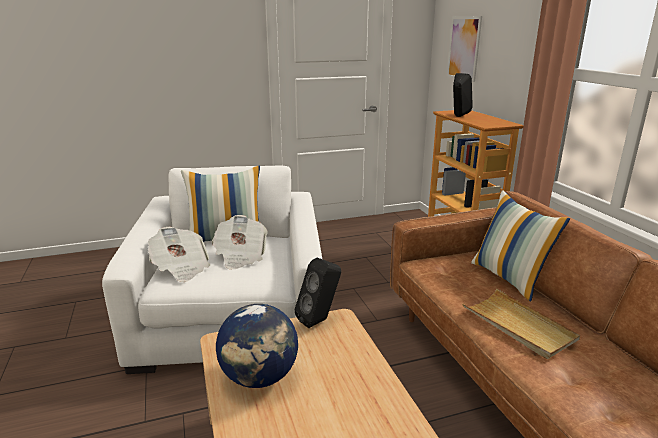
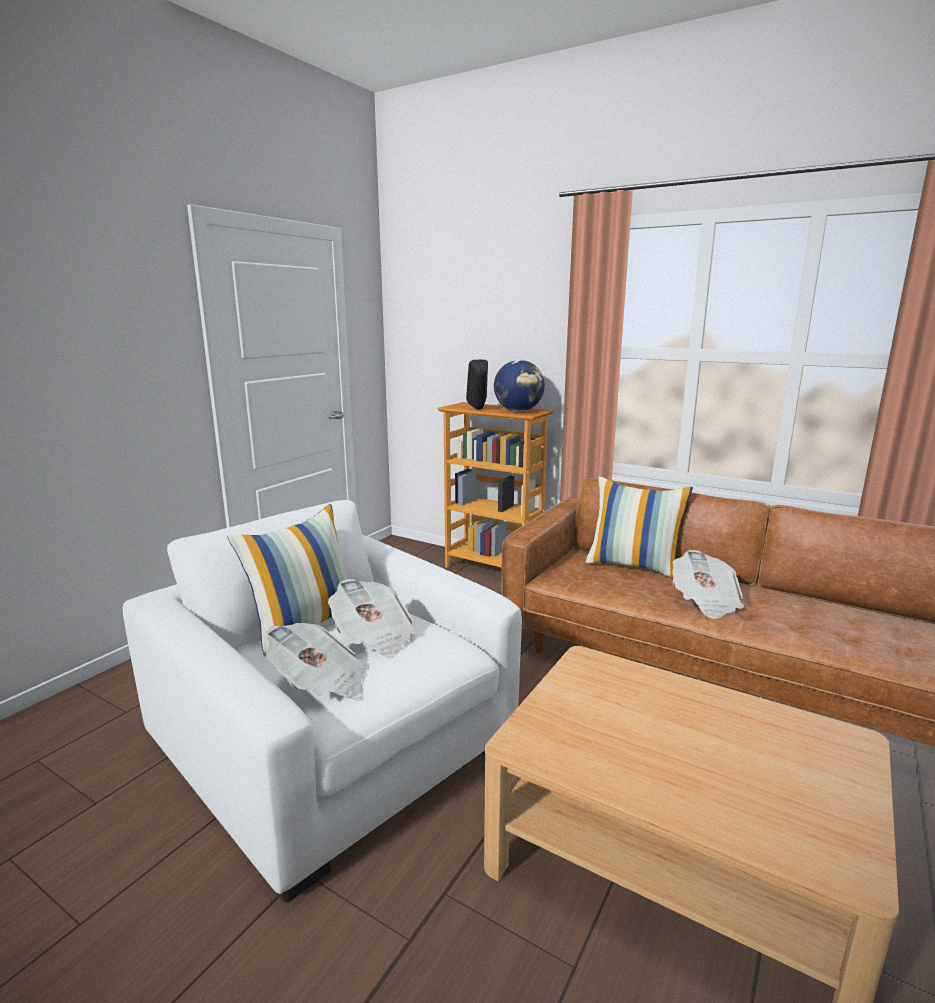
camera: 40 degrees left, 5 degrees down
(260, 378) = (623, 754): globe -> globe (518, 411)
(320, 320) = (572, 669): black speaker -> none
(464, 48) = (443, 332): picture -> none
(518, 326) = (705, 602): beige tray -> newspaper

